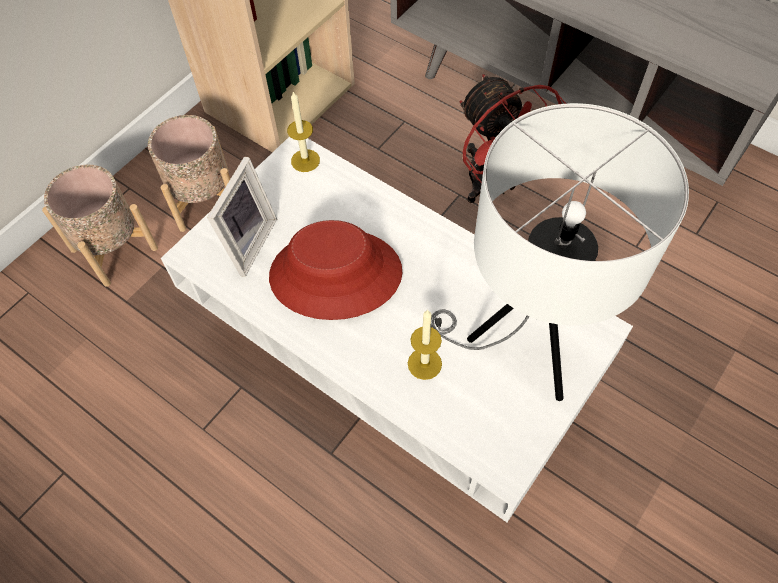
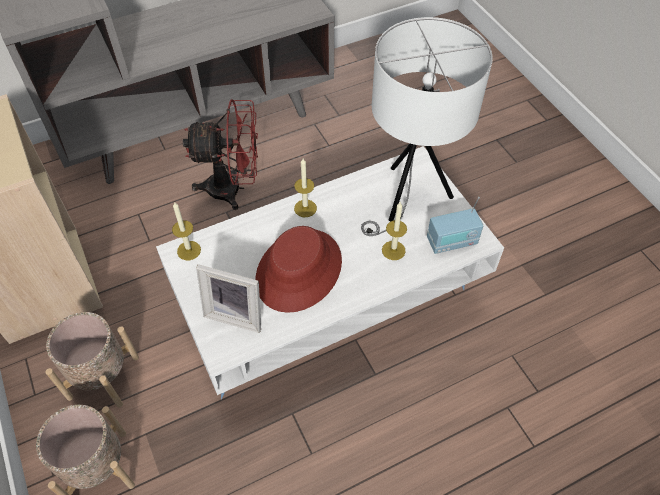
camera: 65 degrees left, 5 degrees down
(246, 243) = (236, 313): picture frame -> picture frame turned 150 degrees clockwise
(431, 239) = (305, 208): none -> candle
(481, 430) = (452, 242): none -> radio

